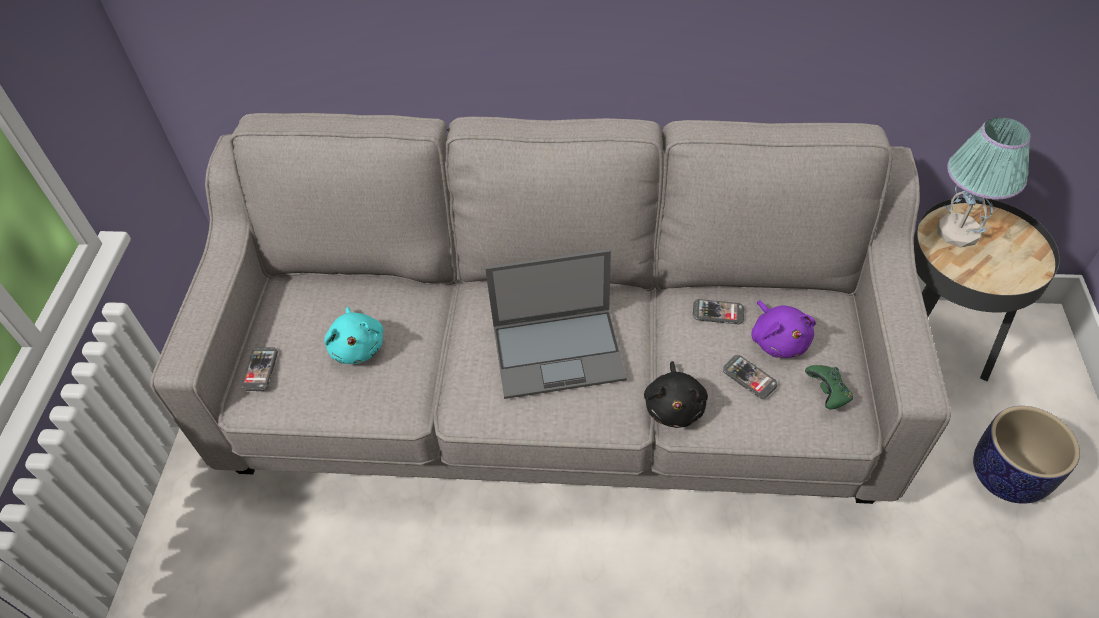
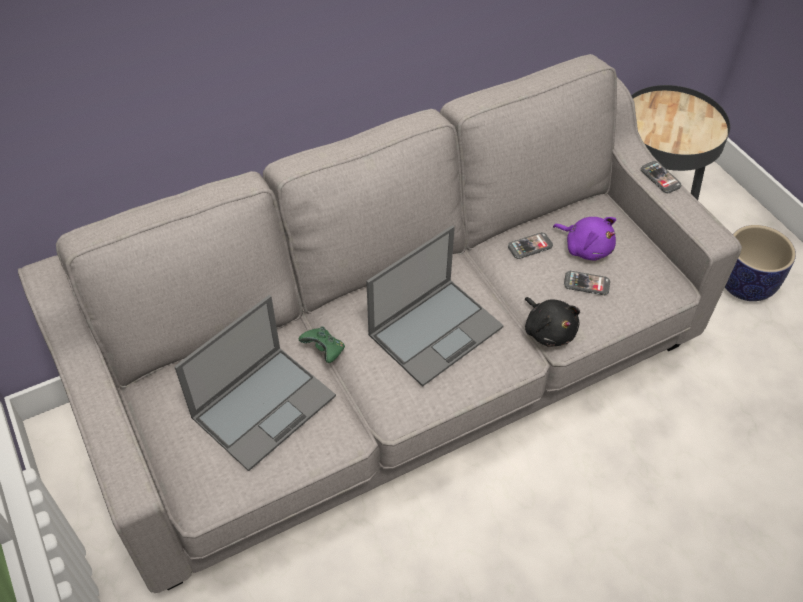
camera: 35 degrees left, 0 degrees up
(260, 370) = (191, 468): phone -> phone (660, 178)
(358, 346) = (264, 405): turquoise plush toy -> laptop
(827, 393) = (645, 270): green game controller -> green game controller (324, 350)
(958, 232) = (650, 118): table lamp -> none

